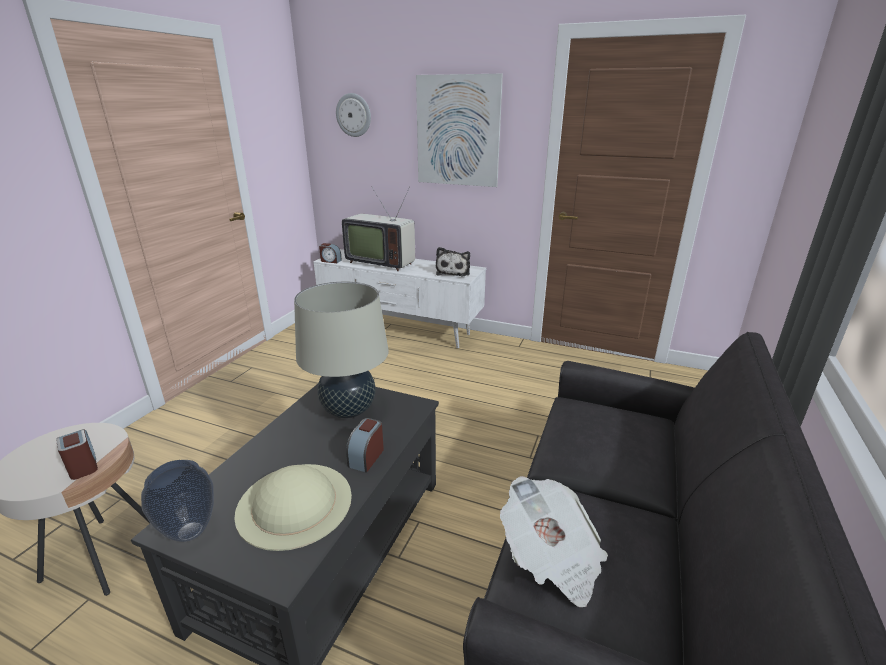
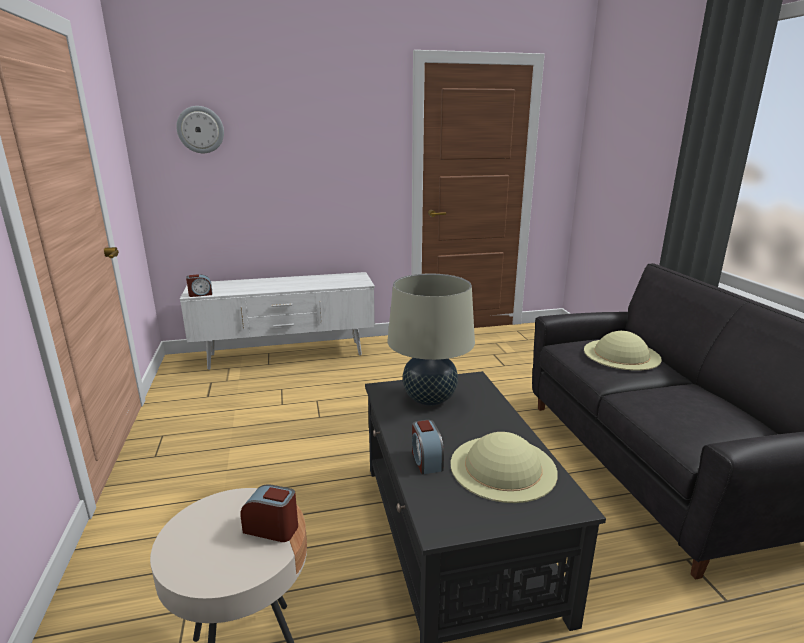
camera: 35 degrees left, 5 degrees down
(189, 532) = (462, 520): vase -> none
(366, 457) = (498, 421): alarm clock -> alarm clock (426, 460)
(381, 262) = (259, 285): television -> none
(453, 272) = (345, 280): plush toy -> none
(458, 131) = (326, 143): picture -> none
(551, 557) = (688, 420): newspaper -> none
(615, 440) = (621, 354): none -> beige hat

